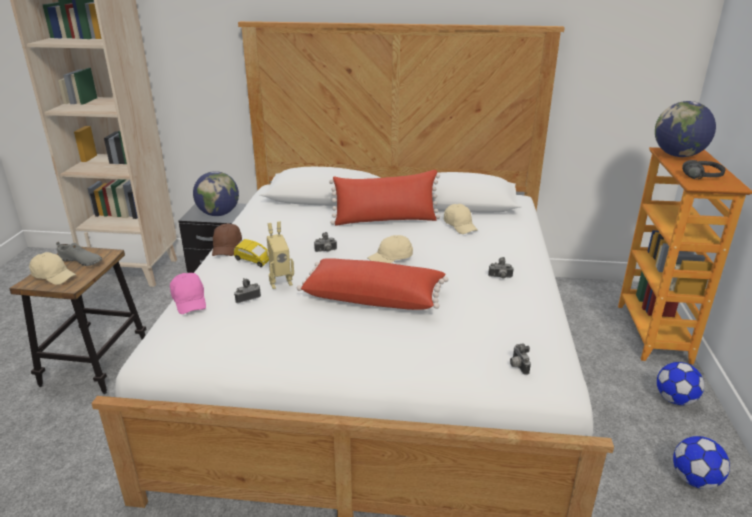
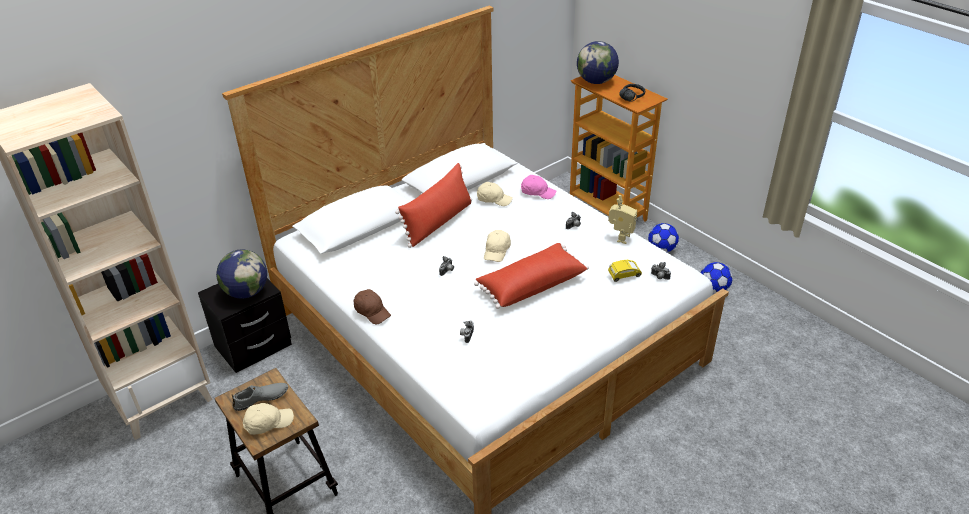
camera: 45 degrees left, 10 degrees up
(190, 301) = (431, 363): pink cap -> pink cap (538, 192)
(253, 261) = (413, 309): yellow toy car -> yellow toy car (624, 276)
(280, 282) = (464, 312): toy robot -> toy robot (620, 238)

